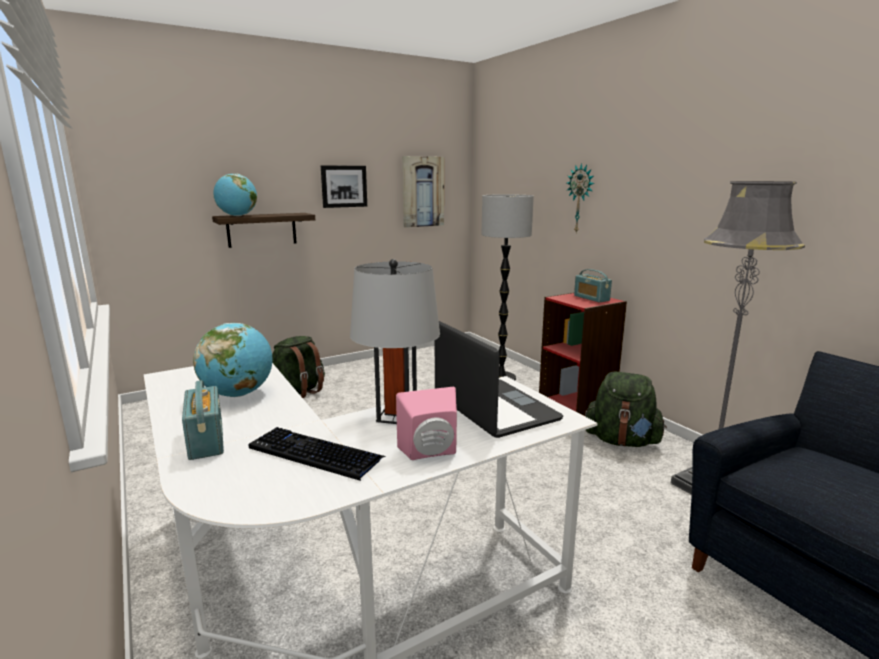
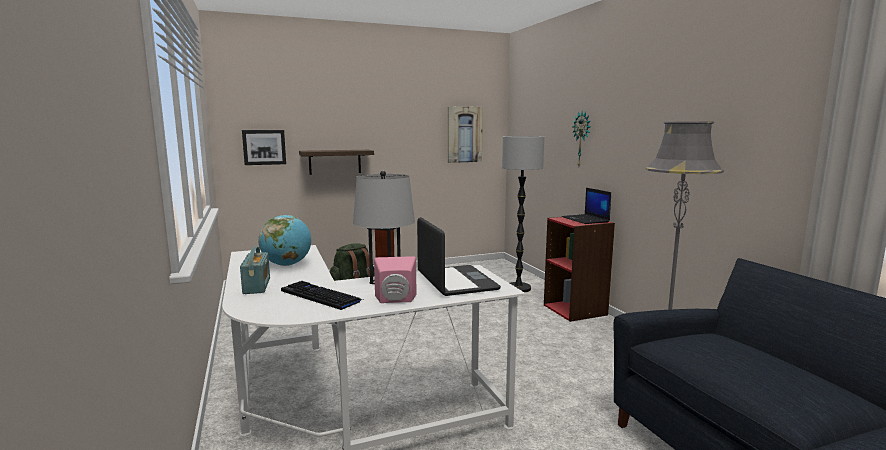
camera: 10 degrees right, 5 degrees down
(237, 216) = (316, 150): globe -> none
(344, 186) = (399, 129): picture -> picture (264, 147)
(591, 298) = (586, 219): radio -> laptop
(622, 441) = (602, 338): green backpack -> none

